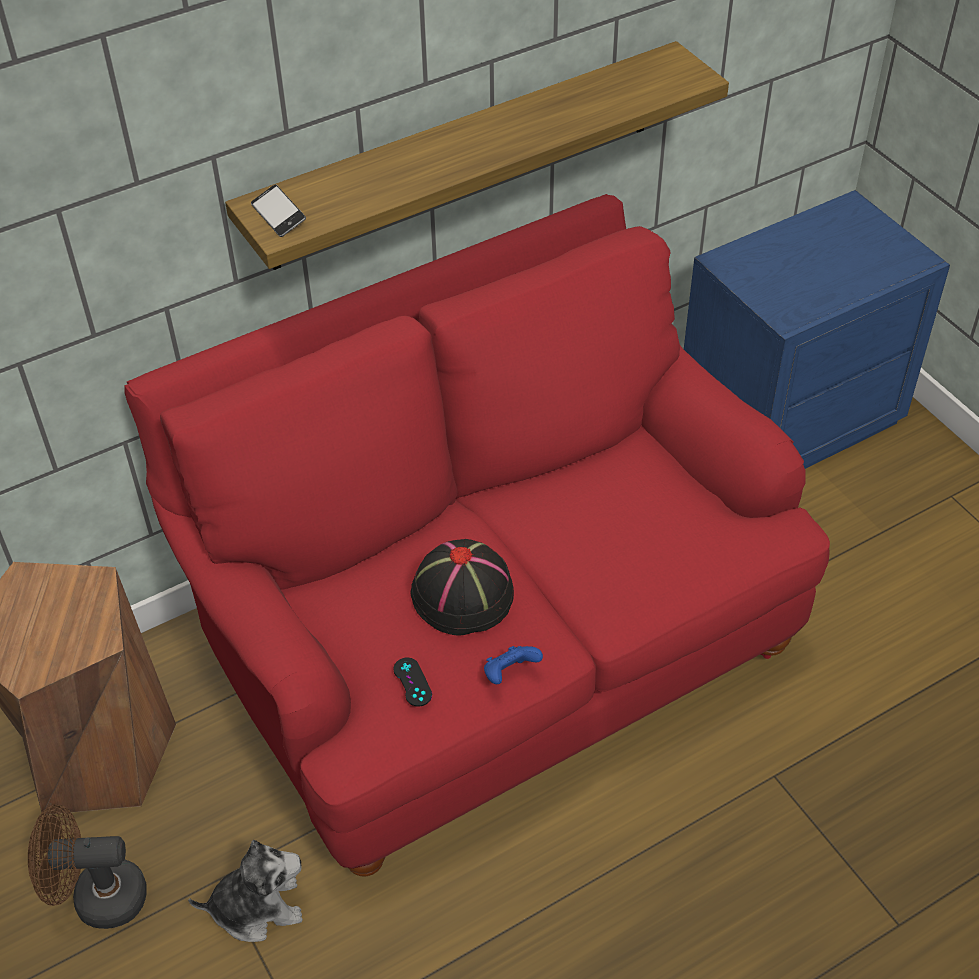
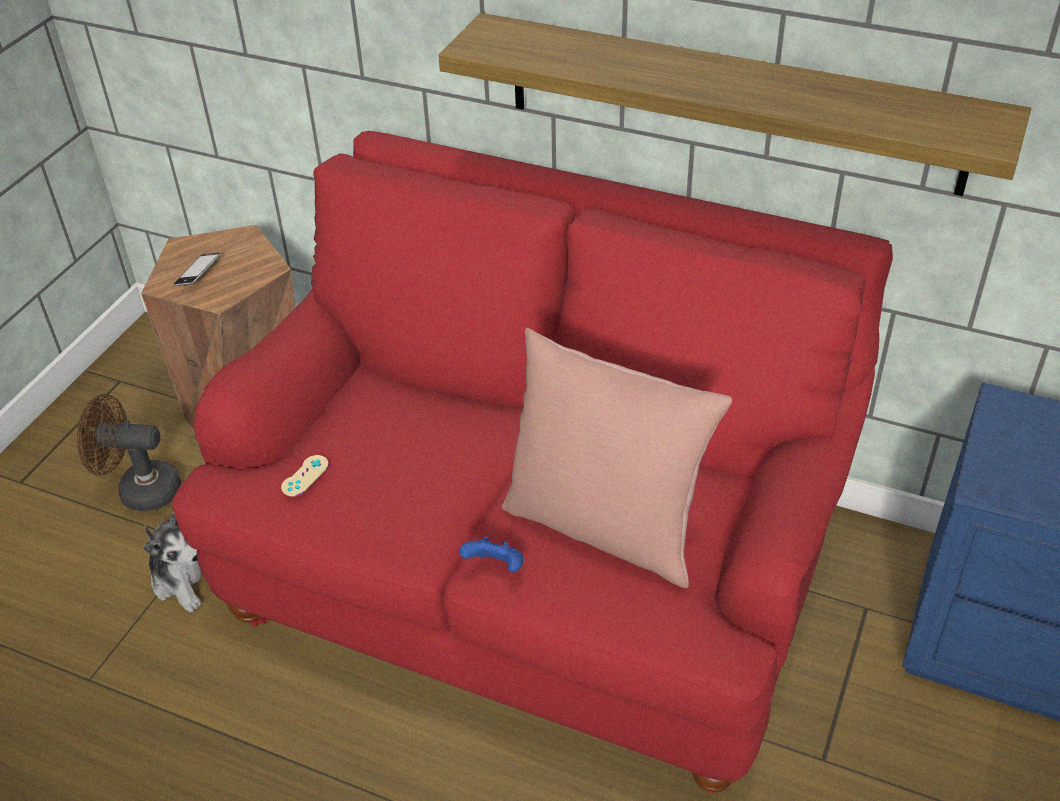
camera: 55 degrees right, 5 degrees down
(98, 898) = (140, 490): brown fan -> brown fan turned 45 degrees counterclockwise
(278, 215) = (490, 38): phone -> phone (198, 273)
(412, 682) = (305, 476): black game controller -> beige game controller
(463, 595) = (419, 456): black hat -> none
(510, 674) = (363, 531): blue game controller -> blue game controller (495, 567)
(634, 527) = (605, 527): none -> pink pillow

